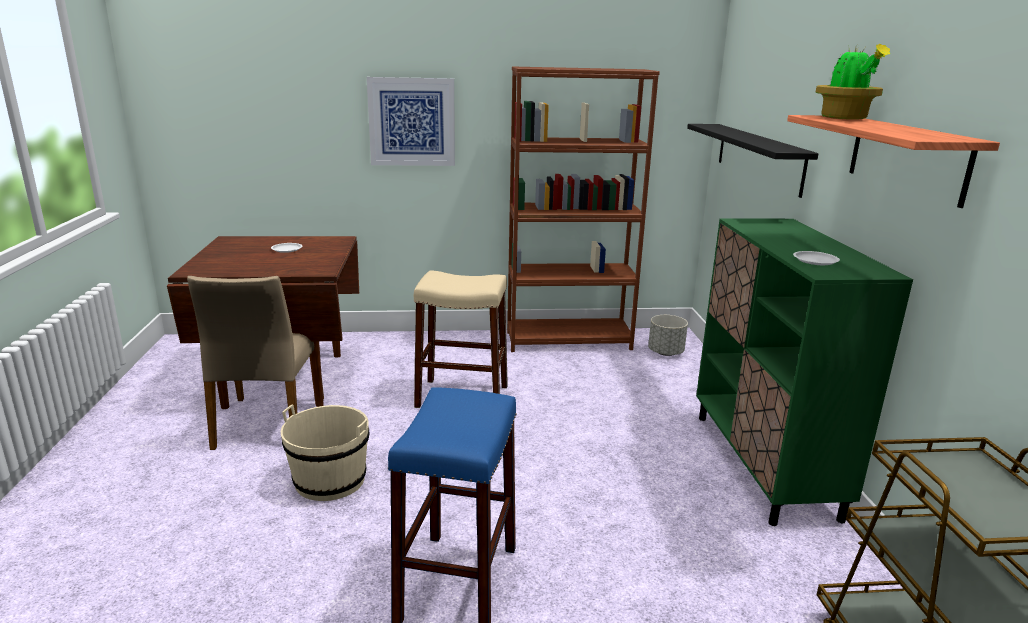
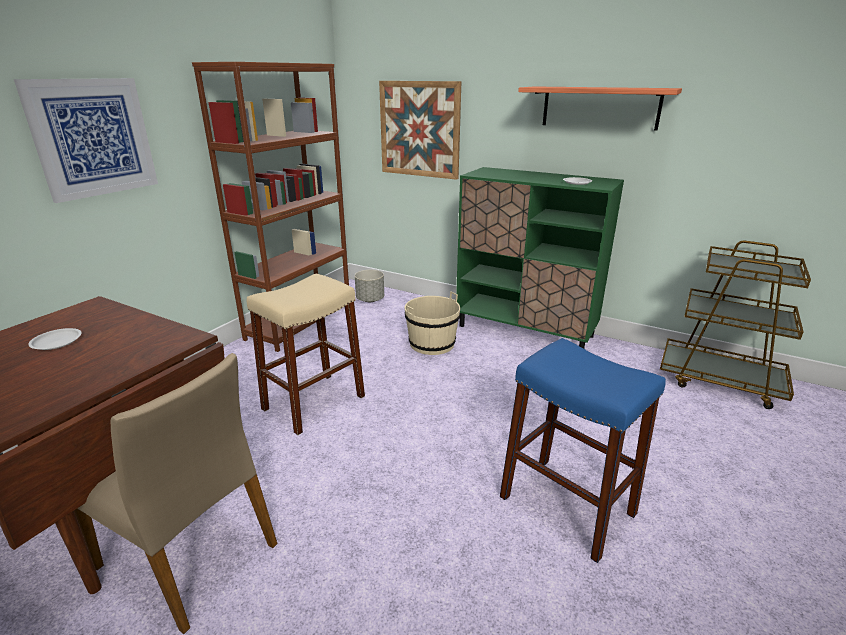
camera: 55 degrees left, 5 degrees up
(330, 480) = (362, 536): beige bucket -> beige bucket (432, 344)
(758, 157) = (419, 129): black shelf -> picture
(845, 118) = (552, 86): potted plant -> none

